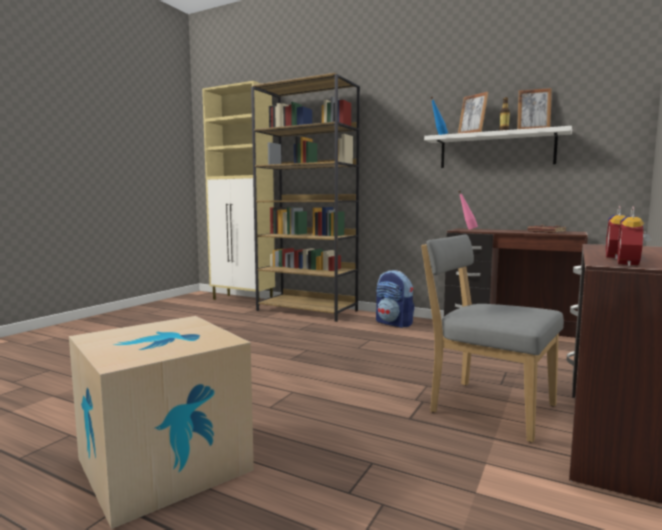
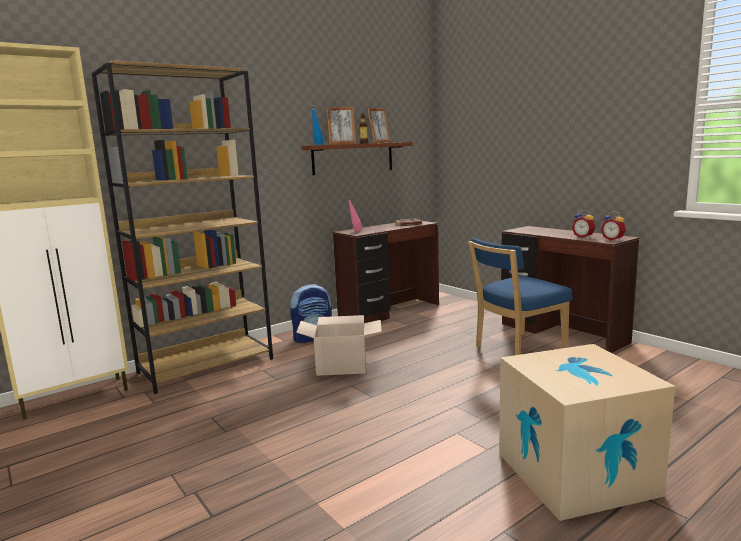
camera: 65 degrees left, 5 degrees up
(342, 341) = (341, 367): none -> cardboard box
(486, 407) = (516, 350): grey chair -> blue chair
(496, 150) = (353, 158): white shelf -> brown shelf

